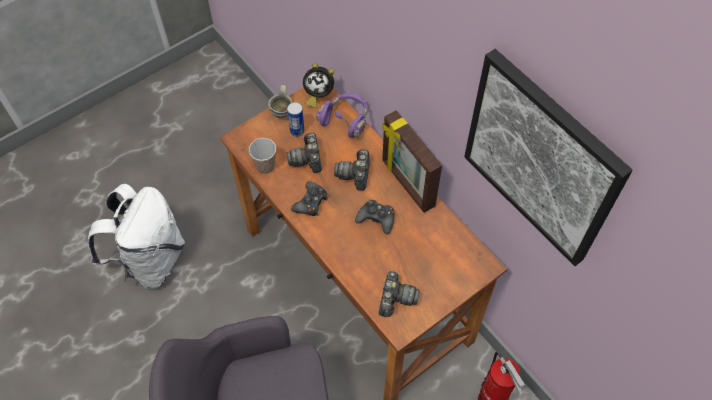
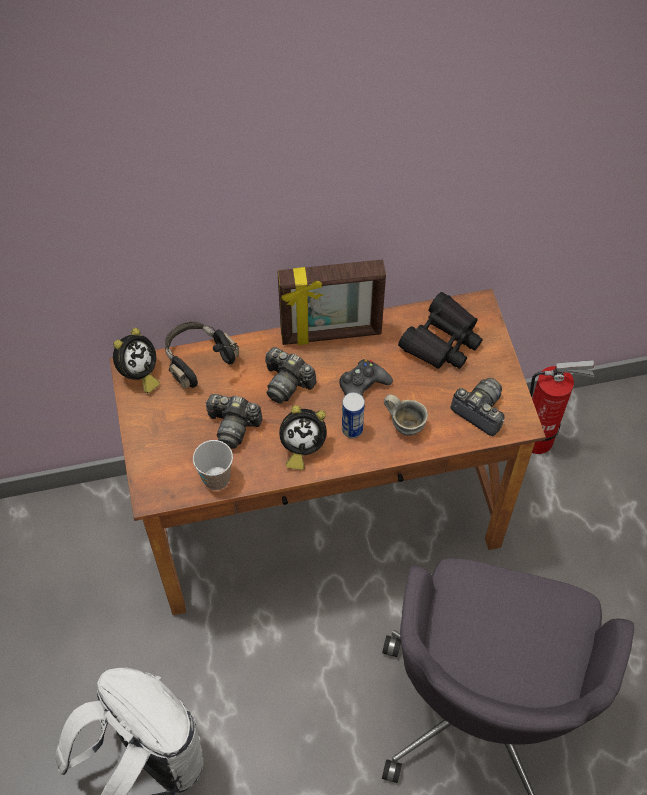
camera: 65 degrees left, 0 degrees up
(283, 112) = (140, 425): grey mug -> grey mug (406, 424)
(297, 131) = (182, 420): can -> can (352, 429)
(311, 202) = (301, 447): black game controller -> alarm clock
(345, 120) = (198, 359): purple headphones -> black headphones
(441, 253) = (442, 341): none -> black binoculars
(541, 159) = (504, 130): picture -> none

